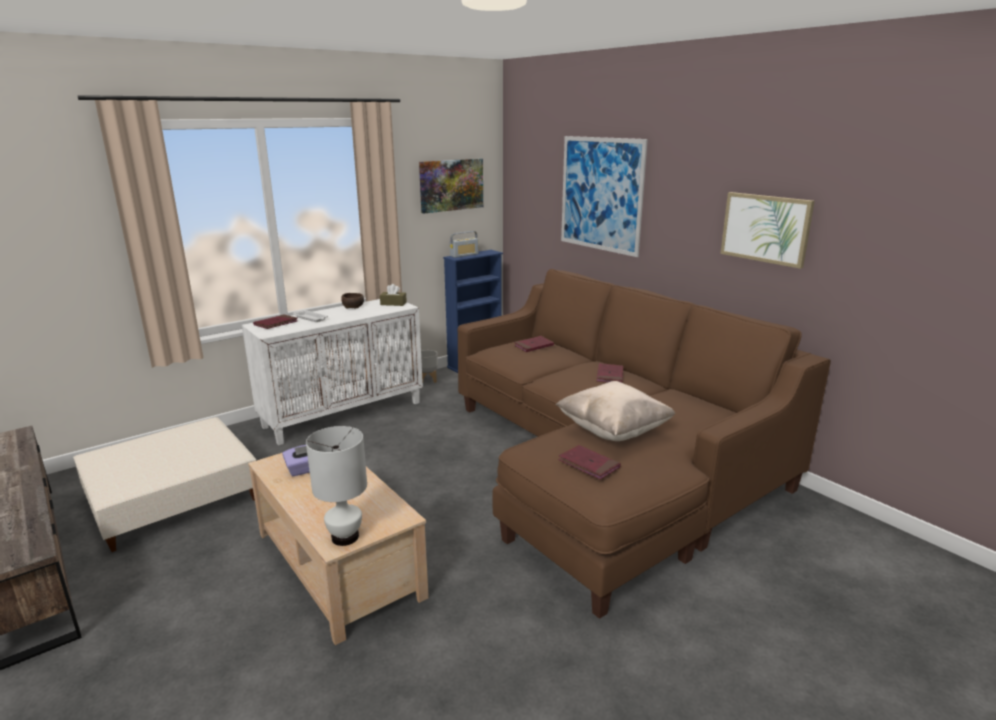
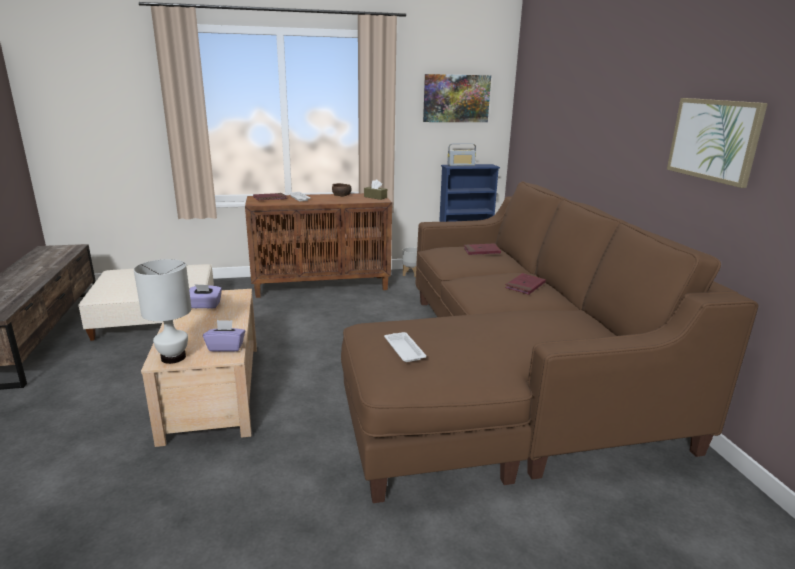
camera: 25 degrees right, 0 degrees up
(344, 414) = (322, 286): white cabinet -> brown cabinet
(388, 509) = (226, 347): none -> purple tissue box
(589, 464) = (404, 350): red book -> white tray
(601, 194) = (578, 108): picture -> none
(613, 431) = (465, 329): beige pillow -> none

